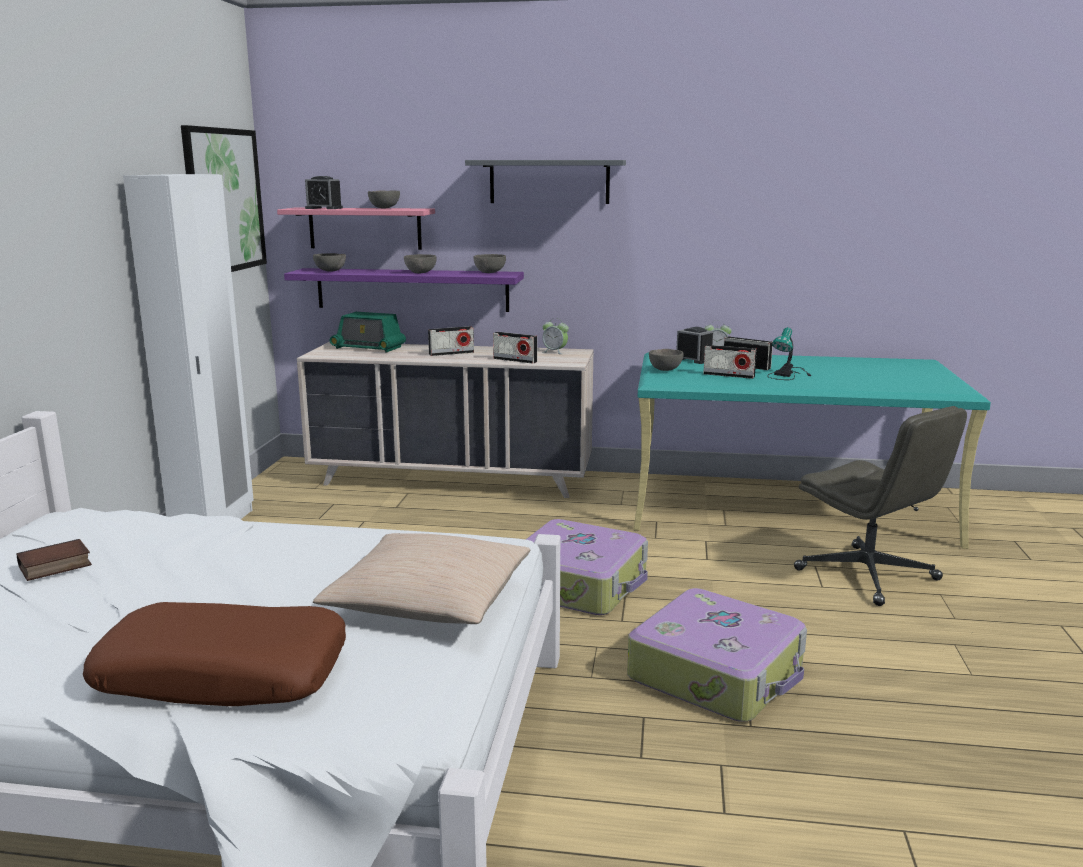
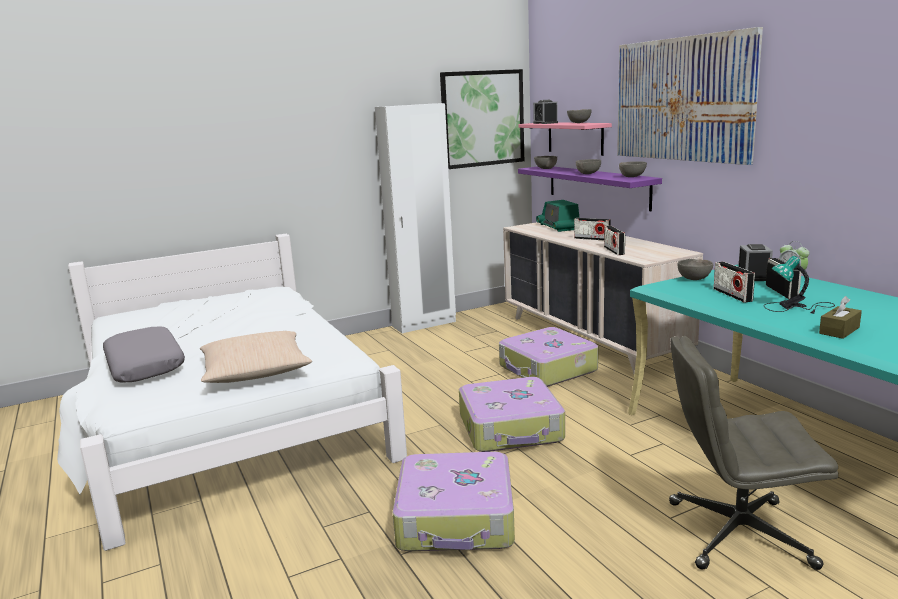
camera: 55 degrees right, 0 degrees up
(54, 567) = (218, 307): book -> none
(224, 674) = (146, 365): brown pillow -> grey pillow
(481, 521) = (547, 369): none -> suitcase
(549, 181) = (682, 99): grey shelf -> picture
(555, 352) = (664, 250): alarm clock -> none
(855, 382) = (839, 330): none -> brown tissue box
(868, 575) = (737, 534): grey office chair -> grey office chair turned 75 degrees clockwise

